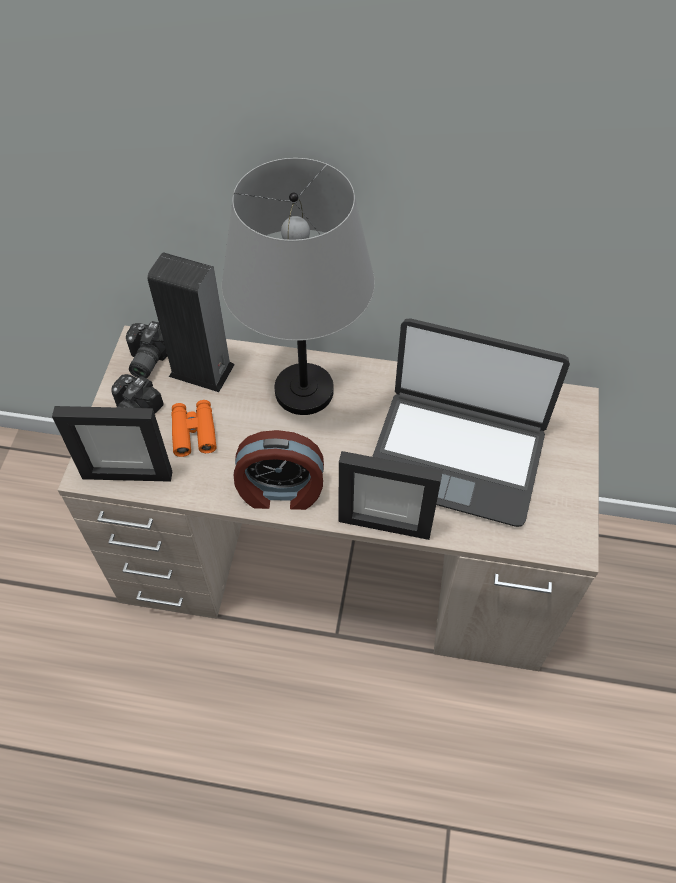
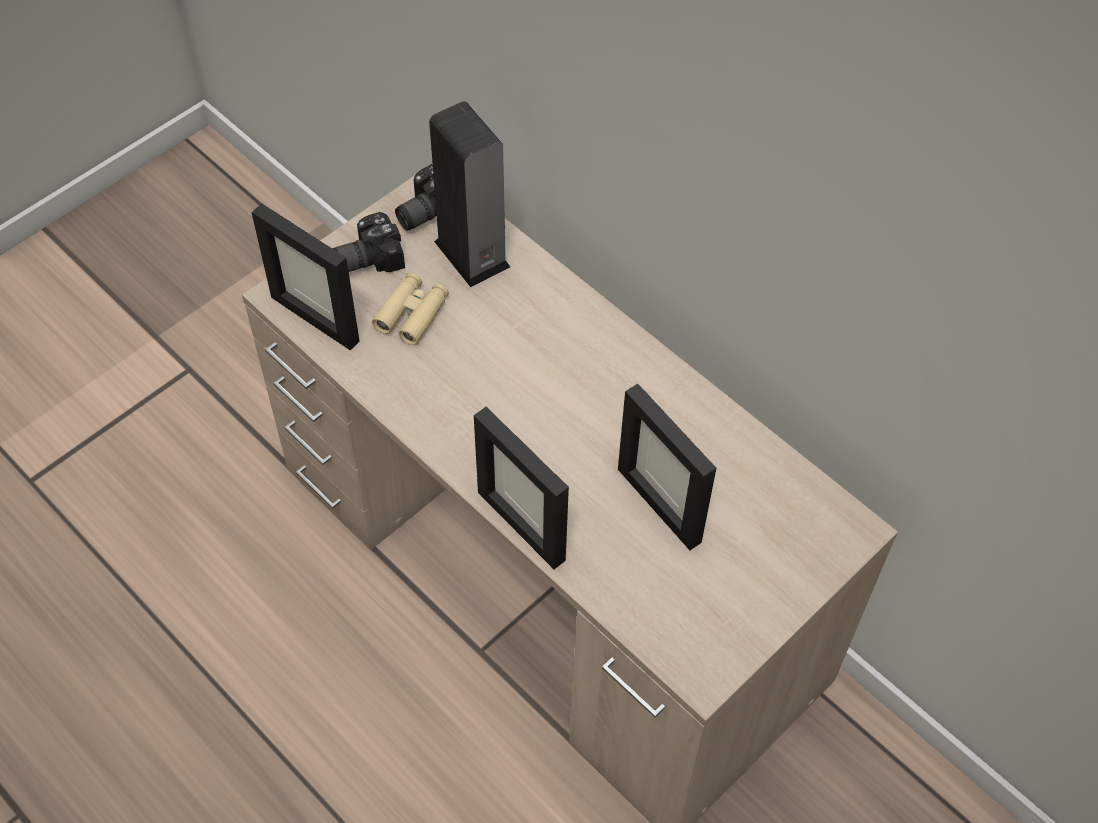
camera: 35 degrees right, 0 degrees up
(194, 432) = (412, 314): orange binoculars -> beige binoculars
(280, 492) = (446, 427): alarm clock -> none
(303, 392) = (557, 338): grey table lamp -> none
(456, 456) = (661, 504): laptop -> picture frame

